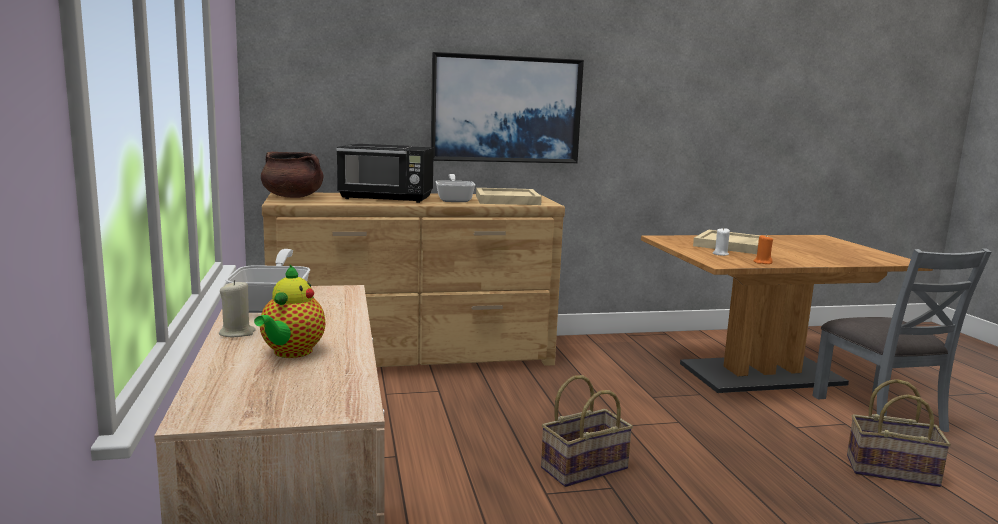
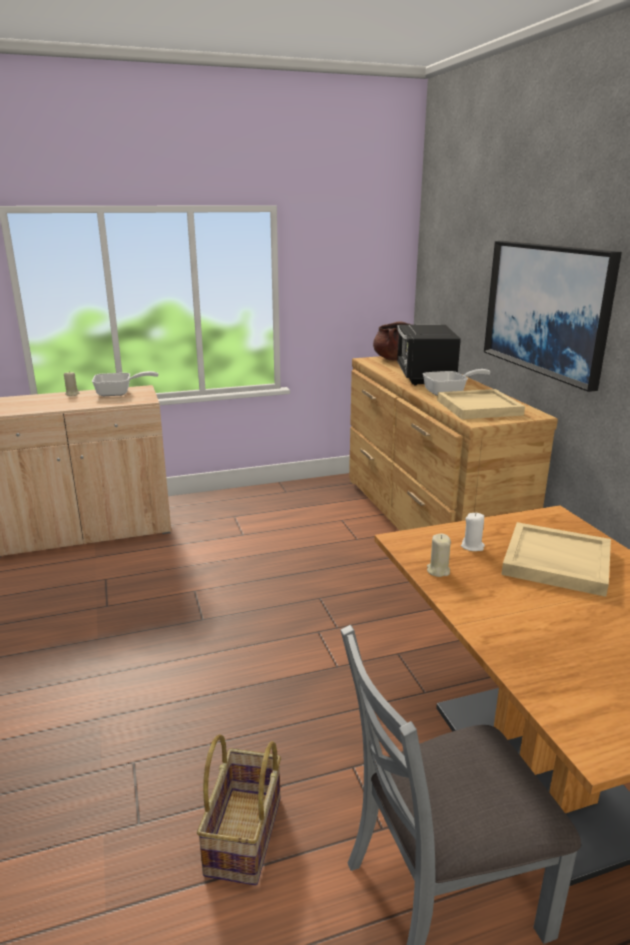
camera: 85 degrees right, 10 degrees up
(291, 353) = (41, 403): teapot -> none
(584, 467) = (233, 607): basket -> none
(762, 262) = (438, 571): orange candle -> beige candle

